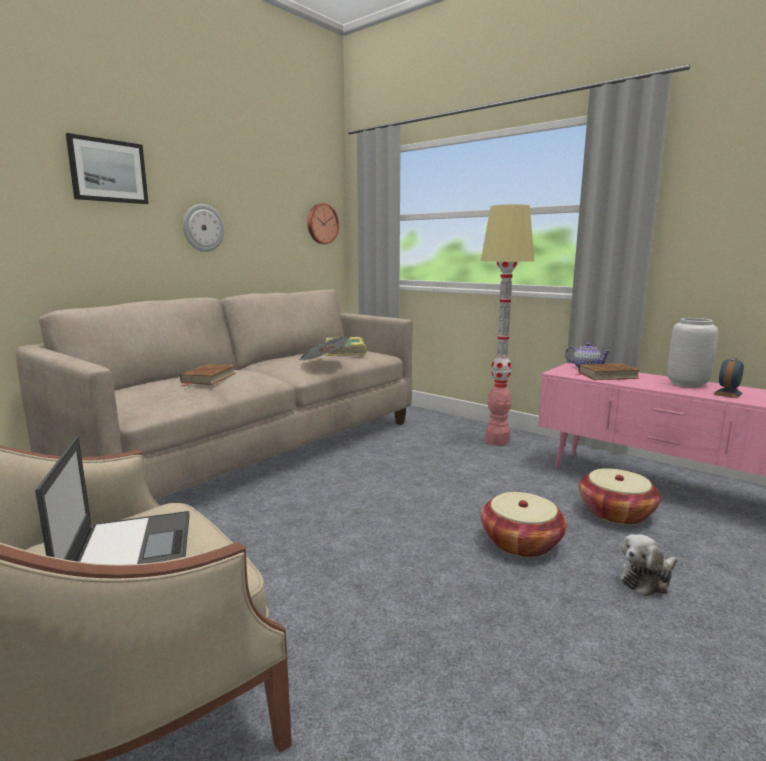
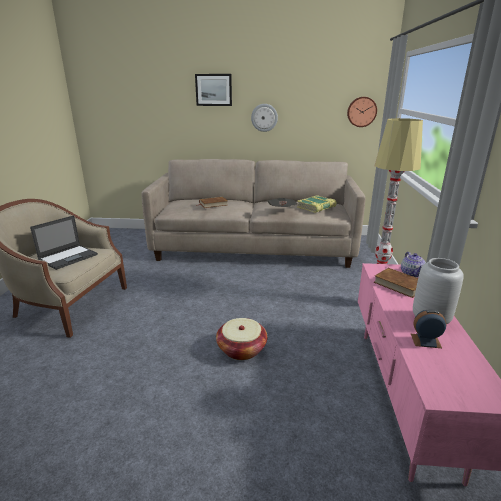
camera: 55 degrees right, 10 degrees up
(616, 513) = (322, 377): basket -> none
(647, 579) = (244, 403): plush toy -> none

